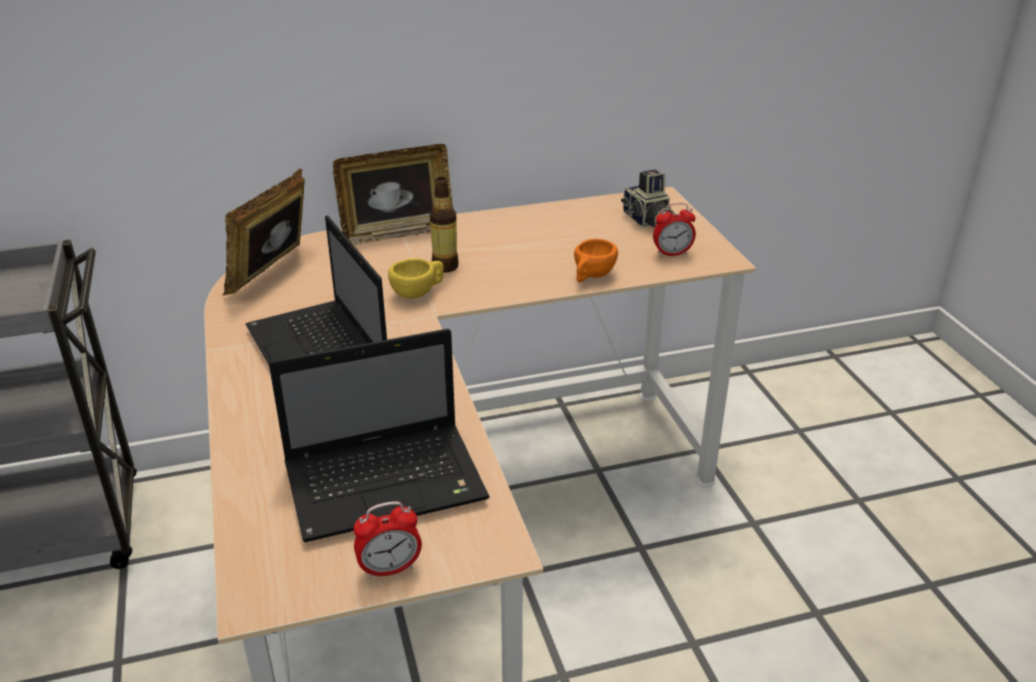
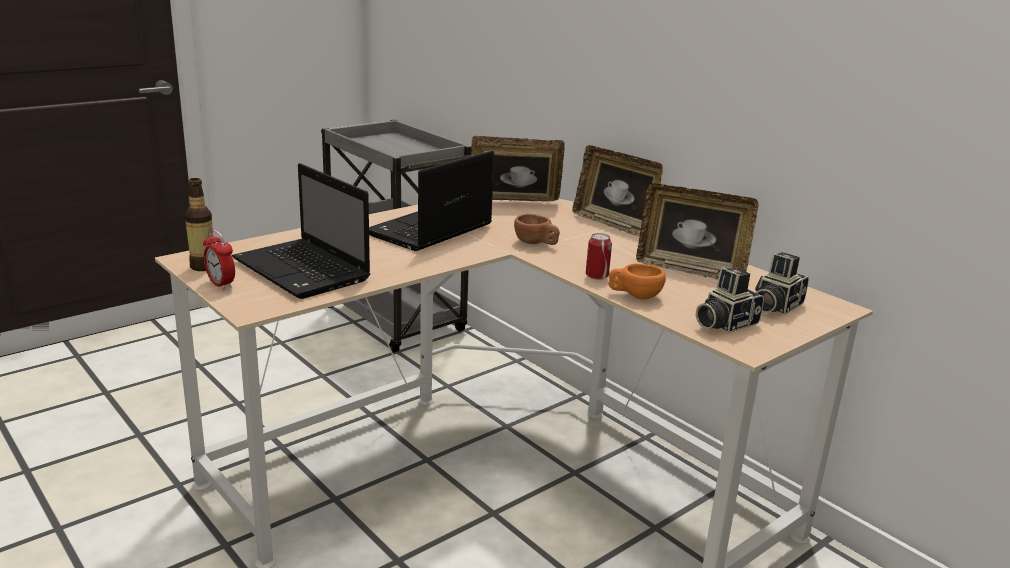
camera: 65 degrees right, 10 degrees down
(419, 292) = (536, 243): yellow cup -> brown cup
(445, 266) = (583, 245): bottle -> bottle (203, 267)
(532, 282) = (597, 276): none -> can
(547, 231) = (690, 270): none -> picture frame
(672, 253) = (724, 323): alarm clock -> camera

